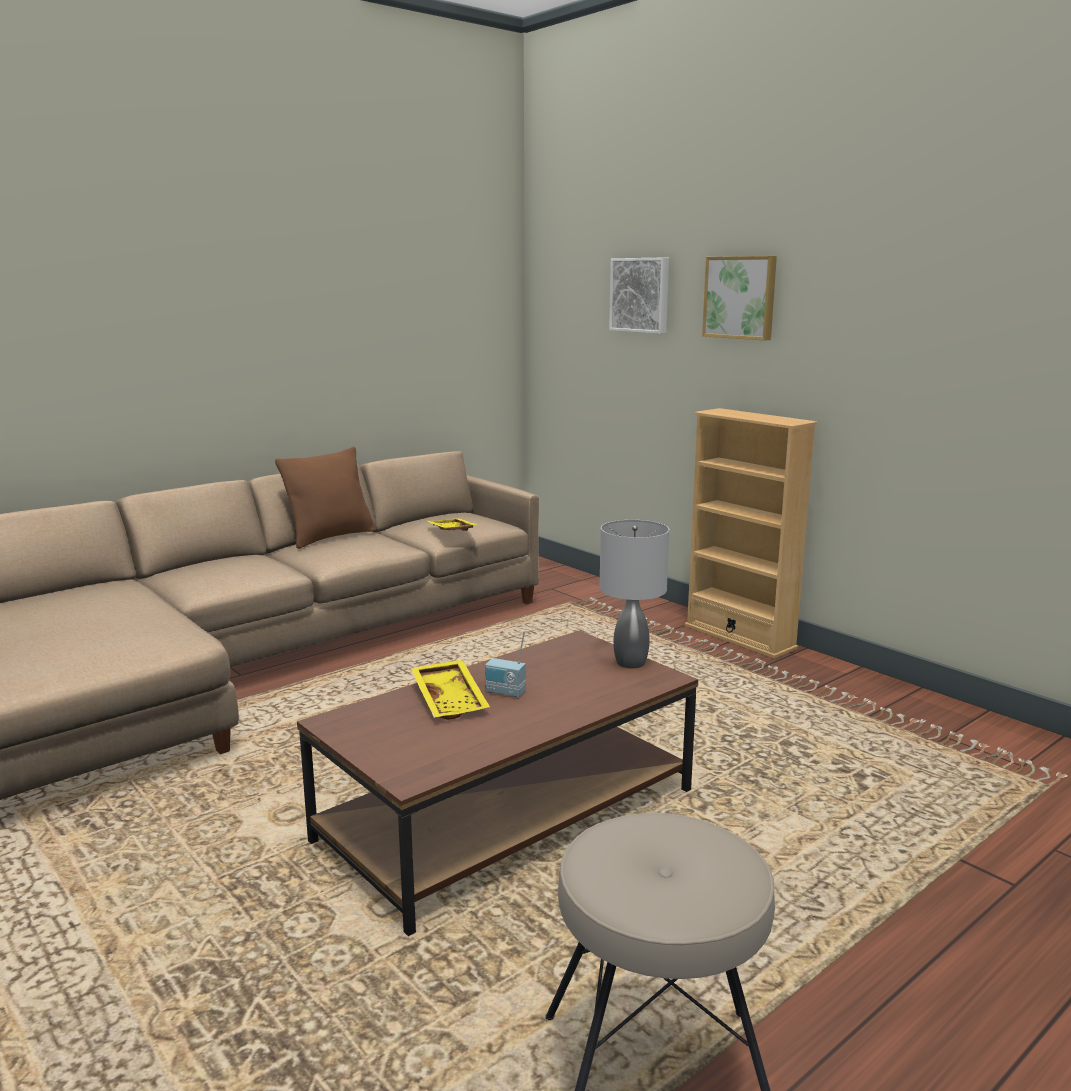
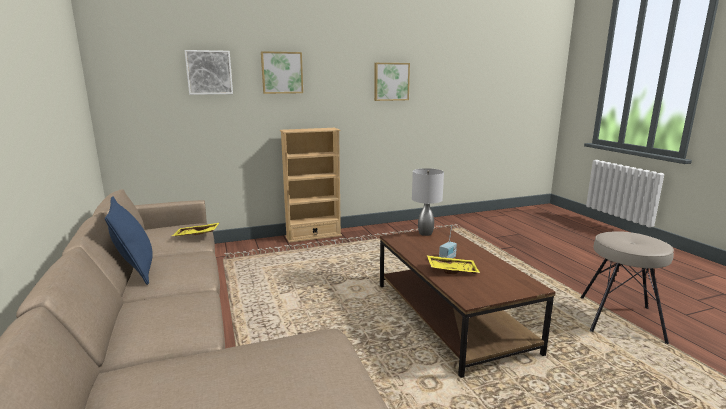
camera: 70 degrees left, 0 degrees up
(330, 537) = (136, 271): brown pillow -> blue pillow
(973, 326) = (391, 81): none -> picture

